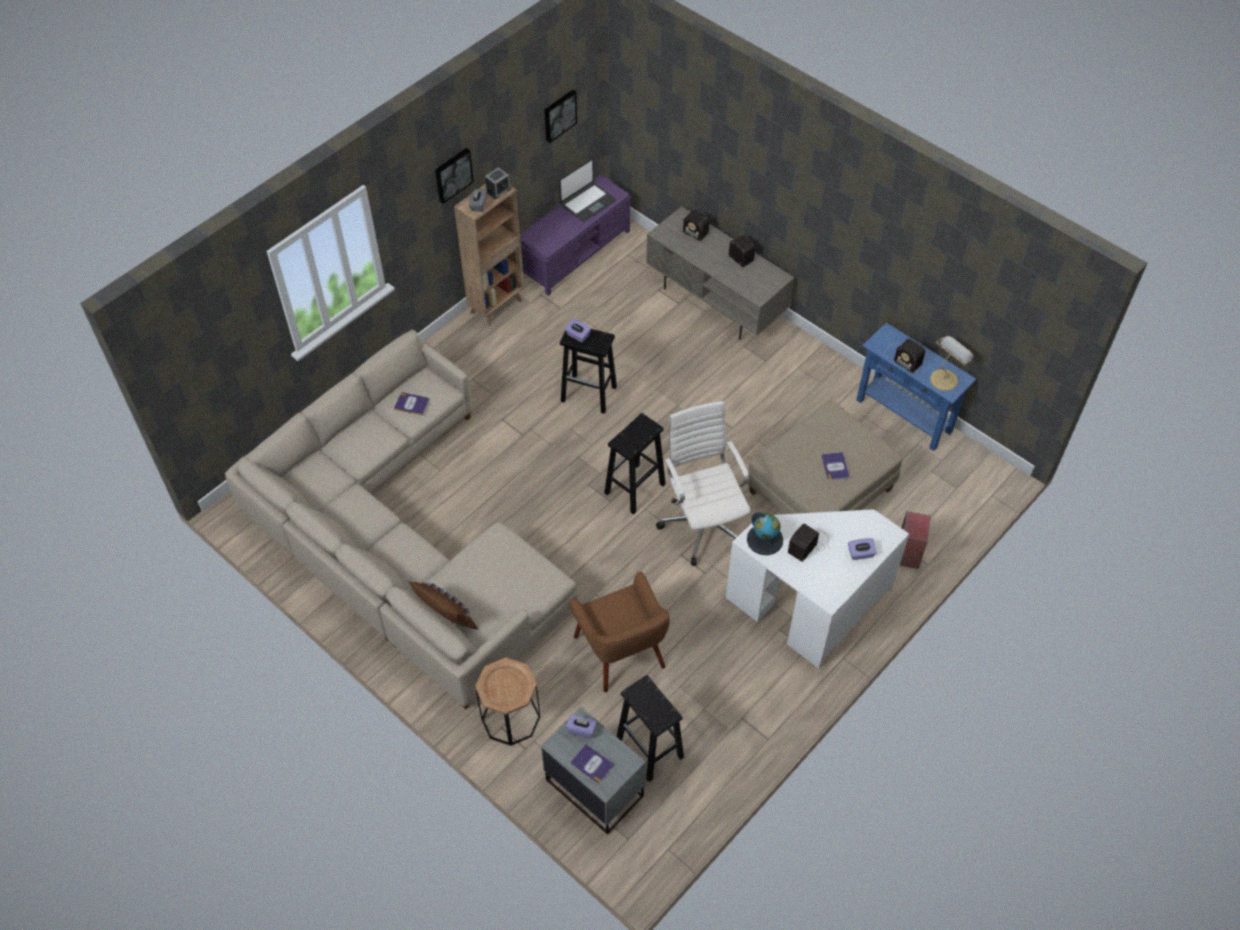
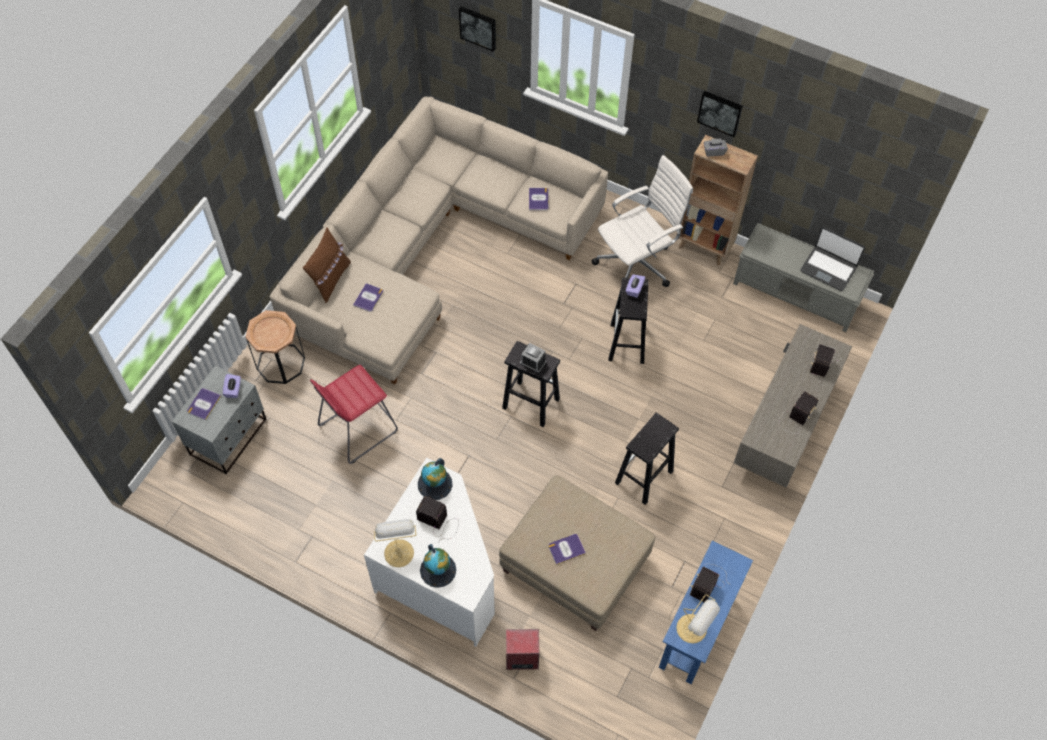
camera: 75 degrees right, 5 degrees up
(486, 584) = (368, 298): none -> book
(498, 190) = (739, 161): alarm clock -> alarm clock (533, 362)
(559, 115) = (855, 180): picture -> picture (478, 27)
(575, 252) = (797, 293): purple bench -> grey bench
(620, 652) = (358, 429): brown armchair -> red stool
(650, 749) = (269, 471): black stool -> black stool (643, 478)
(704, 523) = (508, 468): white office chair -> white office chair (637, 263)
(834, 584) = (398, 551): none -> table lamp
(860, 554) = (438, 570): purple tissue box -> globe

